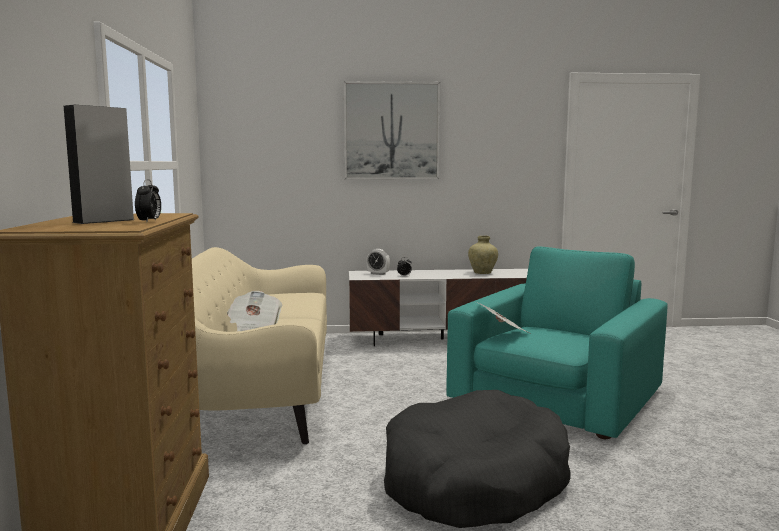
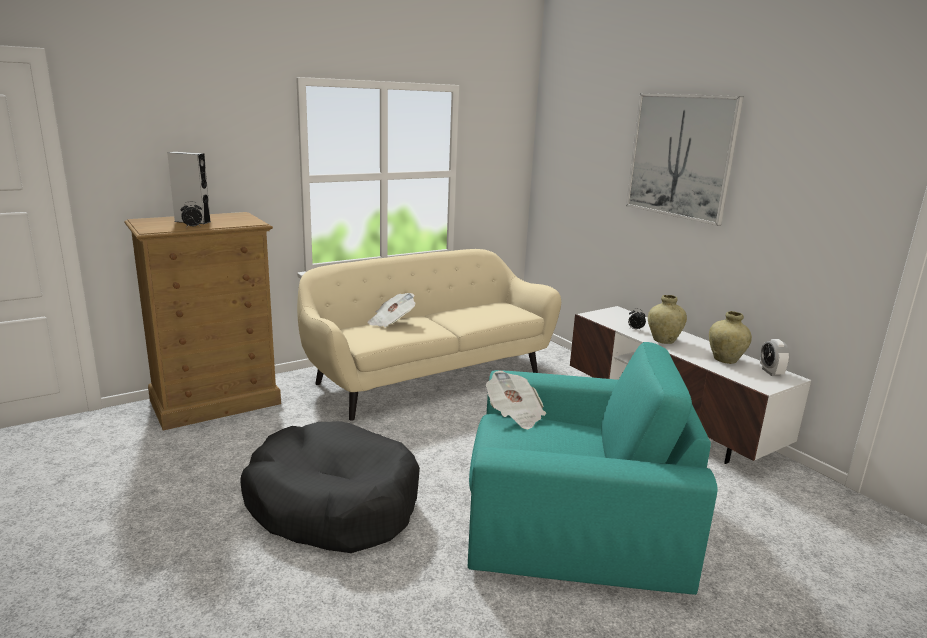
camera: 60 degrees right, 10 degrees up
(378, 274) = (623, 318): alarm clock -> alarm clock (771, 372)
(434, 275) = (663, 340): none -> beige vase

